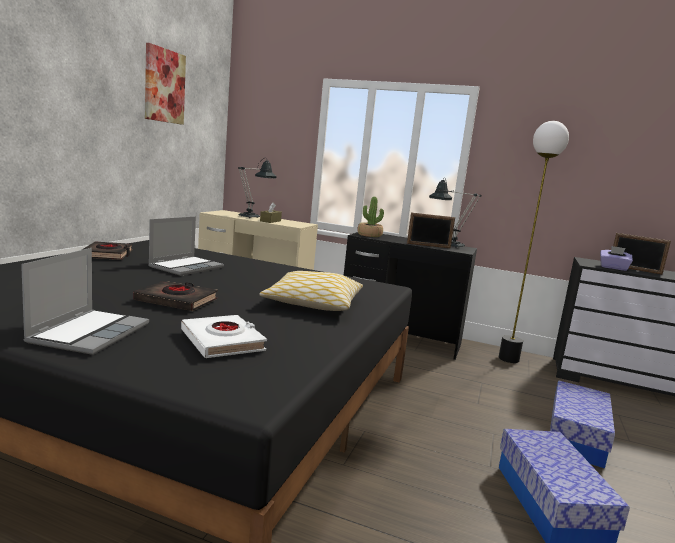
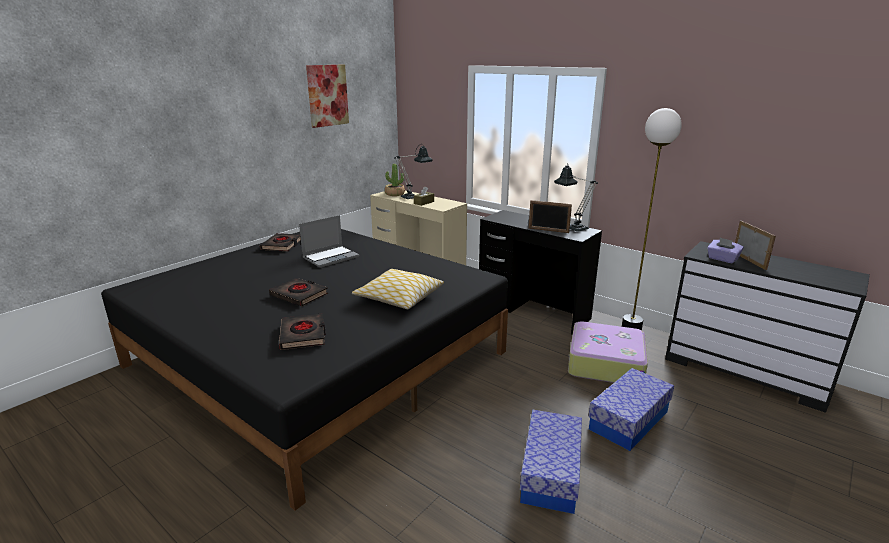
camera: 20 degrees right, 10 degrees up
(90, 333) = (227, 325): laptop -> none
(223, 341) = (303, 335): white book -> black book
(369, 235) = (502, 217): potted plant -> potted plant (395, 194)
(506, 383) = (604, 363): none -> suitcase
(635, 269) = (749, 260): picture frame -> picture frame turned 150 degrees counterclockwise

